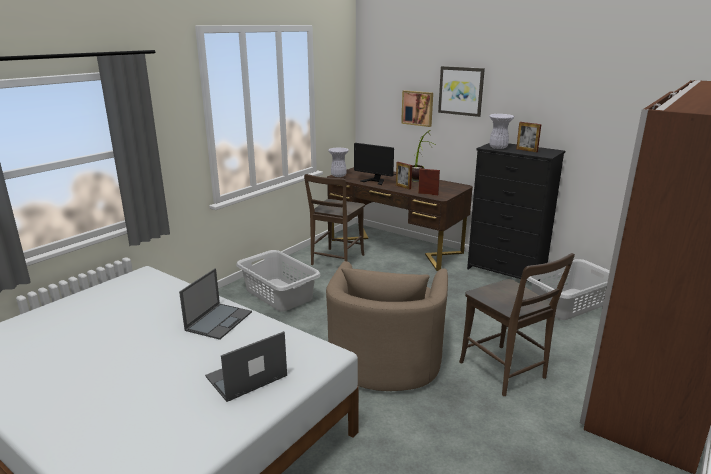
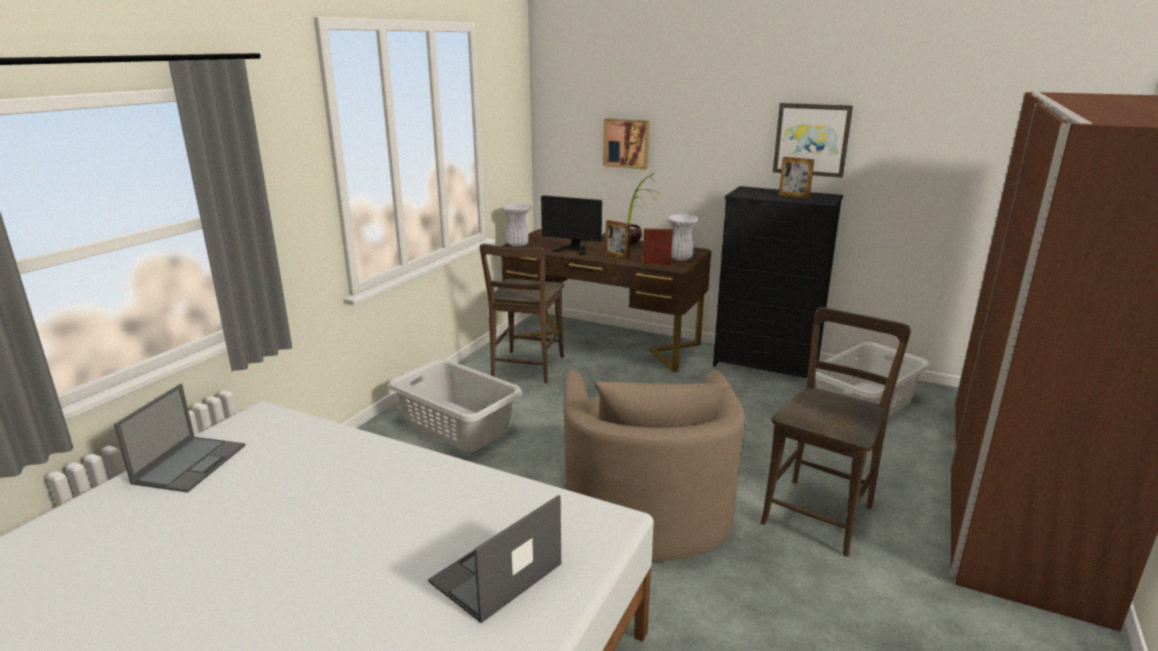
camera: 10 degrees left, 0 degrees up
(219, 320) = (415, 482): laptop -> laptop (190, 463)
(461, 91) = (691, 117): picture -> picture (811, 139)
(498, 147) = (753, 194): white vase -> white vase (680, 258)
(505, 372) = (820, 512): brown chair -> brown chair turned 105 degrees counterclockwise

